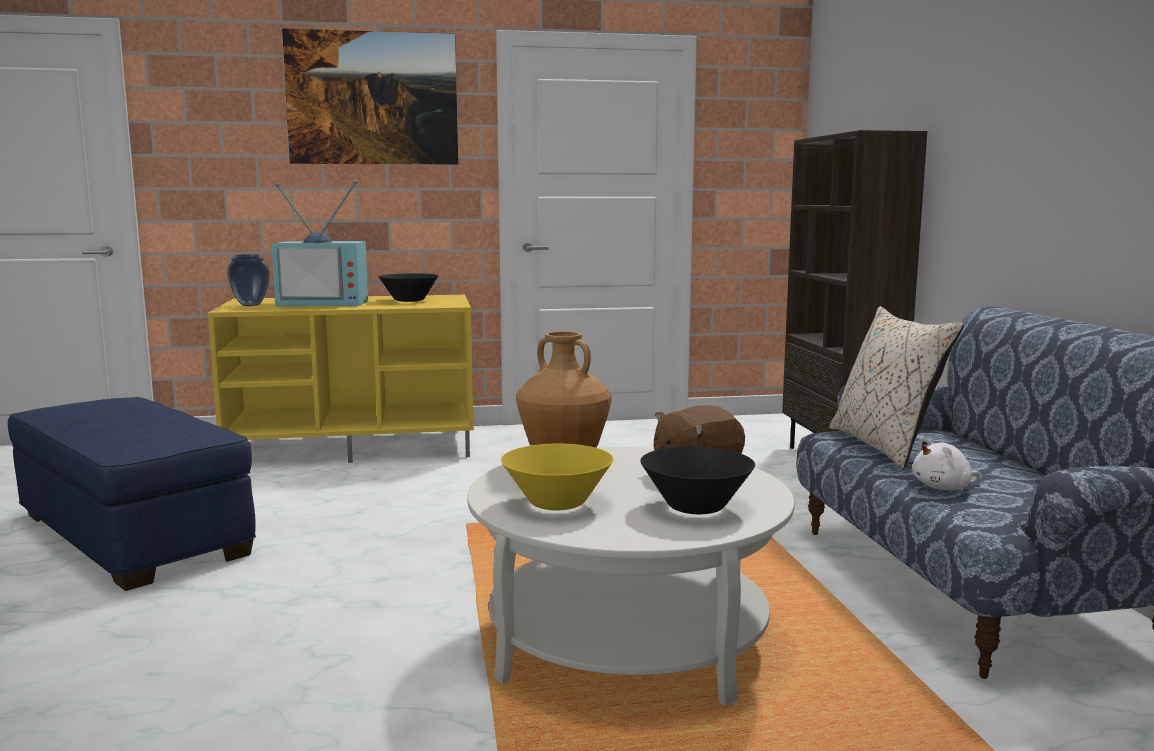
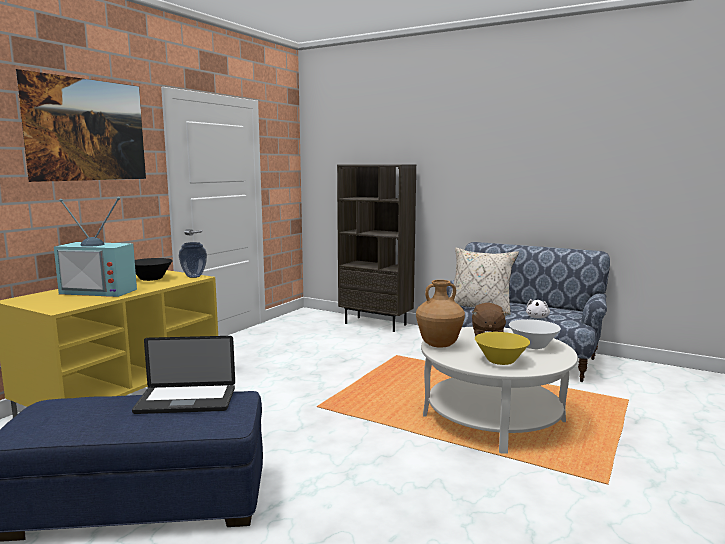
camera: 50 degrees left, 0 degrees up
(169, 423) = (186, 401): none -> laptop
(251, 305) = (51, 303): vase -> vase (194, 276)
(325, 303) = (101, 291): television -> television turned 60 degrees clockwise
(696, 507) = (533, 346): black bowl -> white bowl

